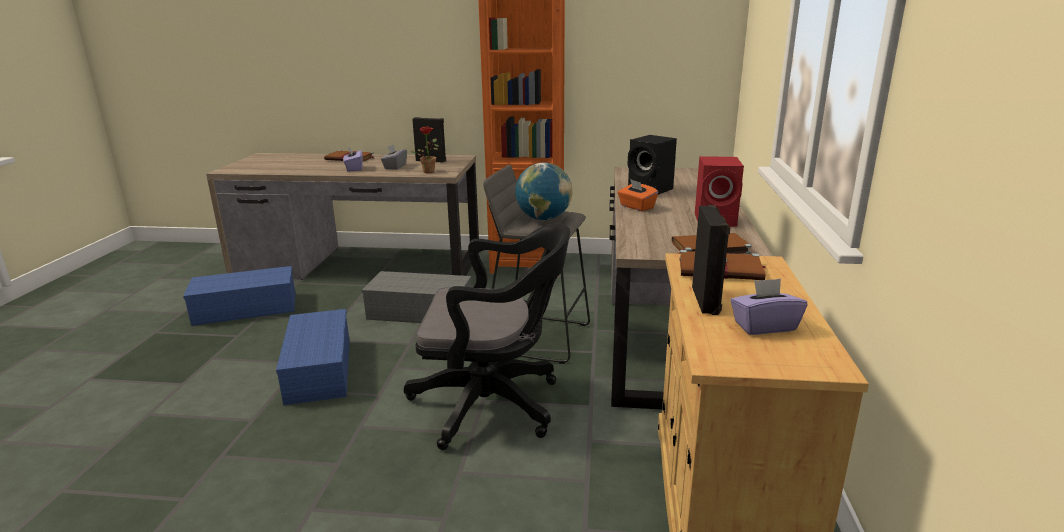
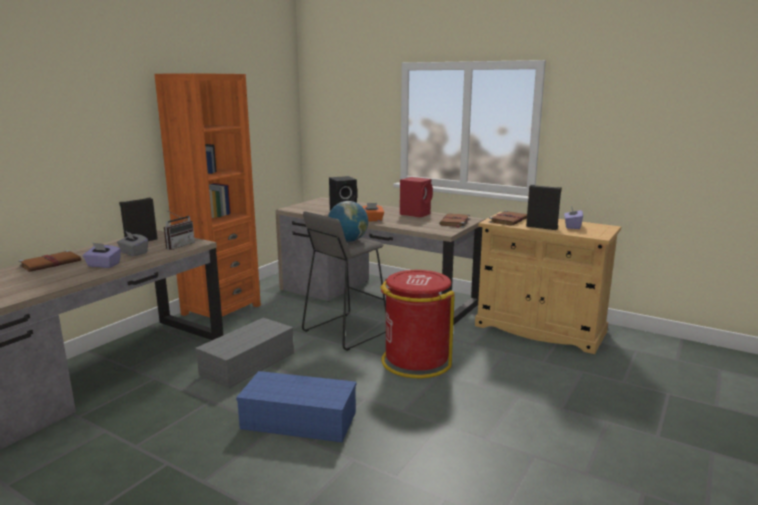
camera: 65 degrees left, 5 degrees down
(247, 308) = (99, 453): blue storage box -> none
(429, 171) = (178, 245): potted plant -> radio
(494, 405) = (415, 361): black office chair -> red trash can

